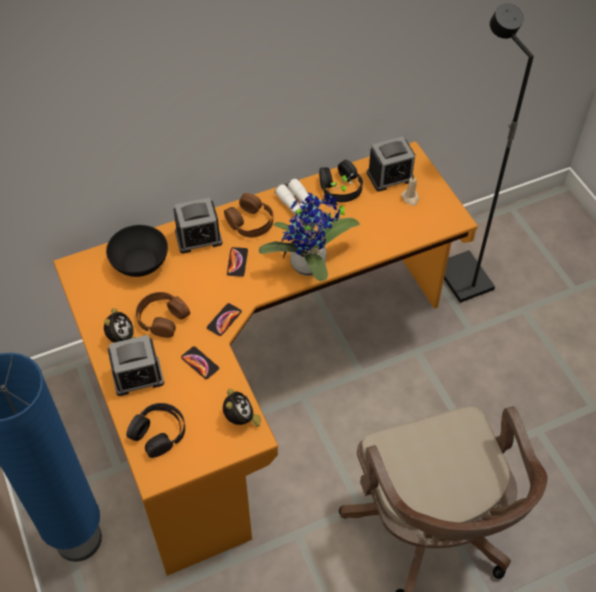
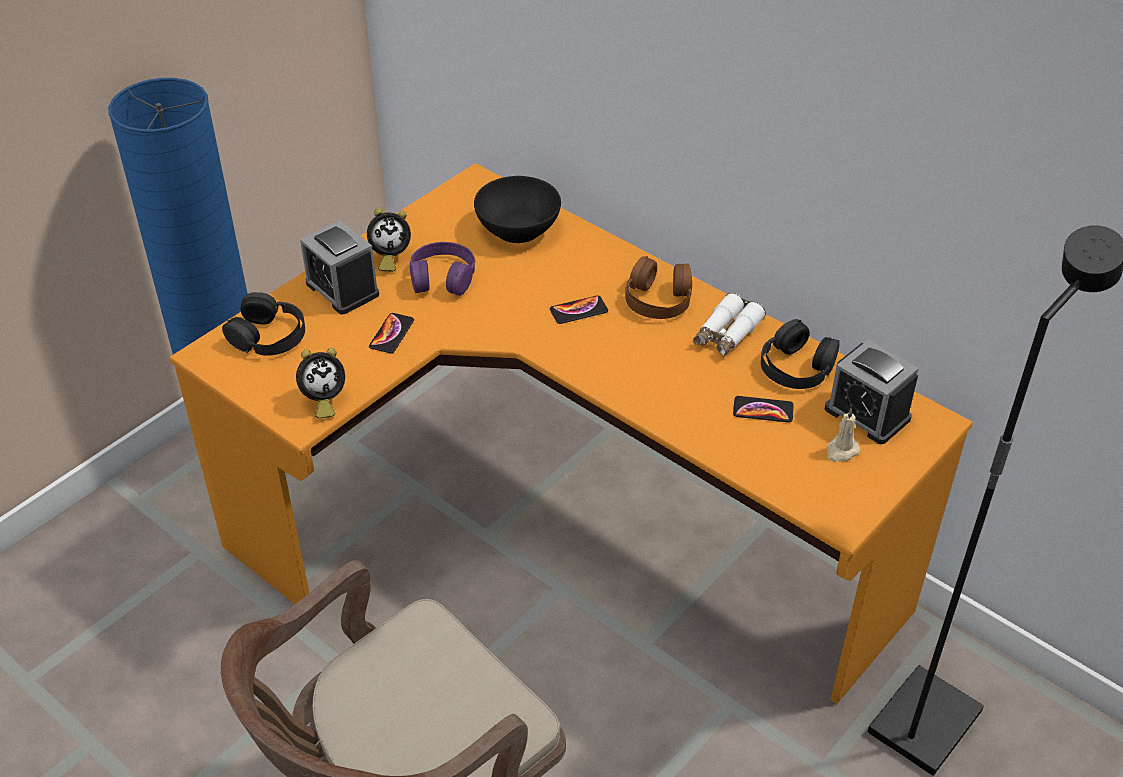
camera: 65 degrees right, 10 degrees down
(162, 318) = (442, 277): brown headphones -> purple headphones
(198, 238) = (595, 262): alarm clock -> none
(224, 320) = (474, 331): phone -> phone (763, 410)
(311, 267) = (620, 384): potted plant -> none

